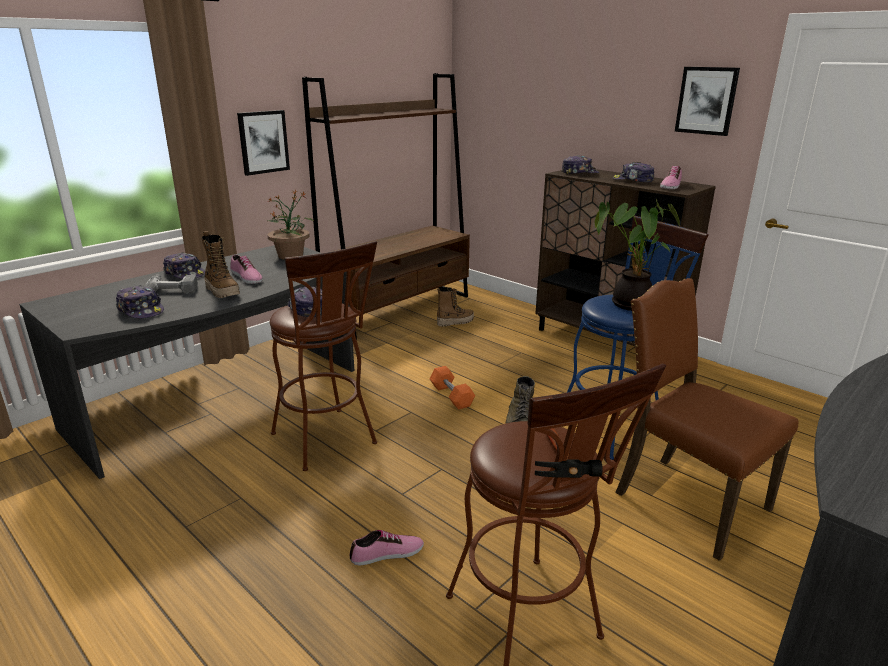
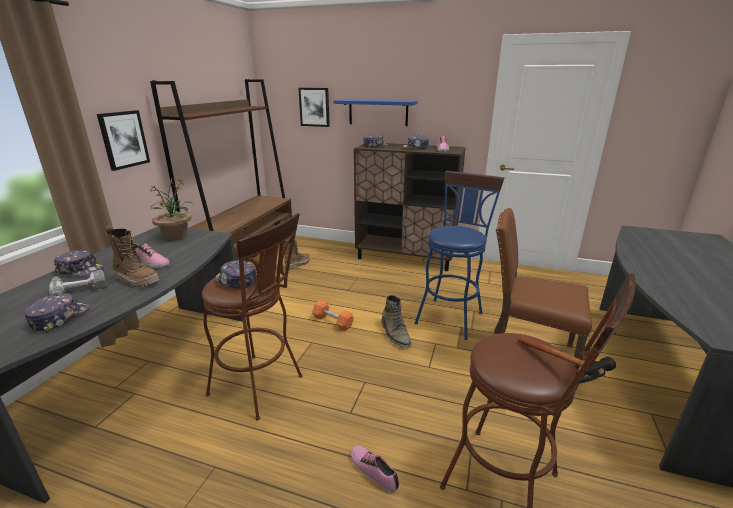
camera: 25 degrees left, 0 degrees up
(141, 310) = (60, 318): cap -> cap turned 90 degrees counterclockwise
(387, 554) = (374, 470): shoe -> shoe turned 90 degrees counterclockwise
(596, 125) = (378, 112): none -> blue shelf
(628, 304) = (459, 231): potted plant -> none
(706, 100) = (454, 92): picture -> picture (314, 107)

